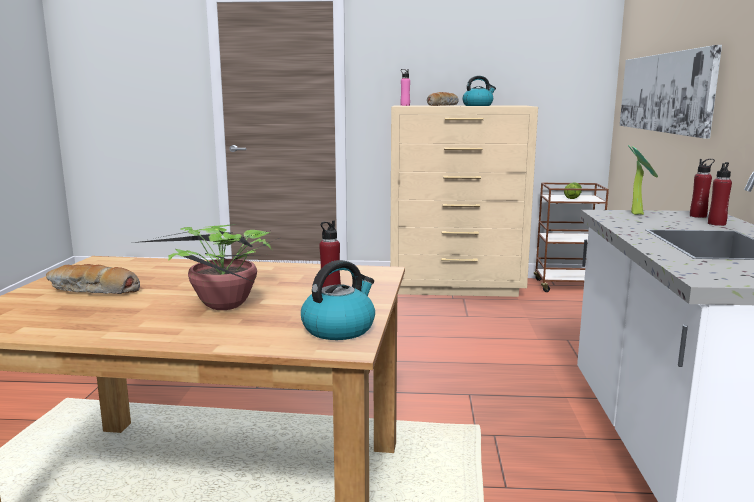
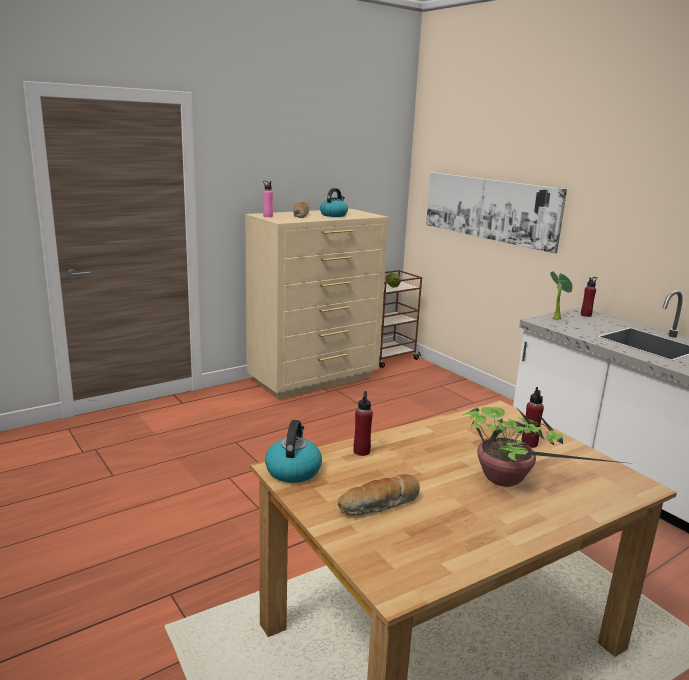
camera: 40 degrees left, 5 degrees up
(339, 328) = (605, 473): kettle -> kettle (293, 470)
(716, 224) = (609, 322): red bottle -> red bottle (361, 451)

